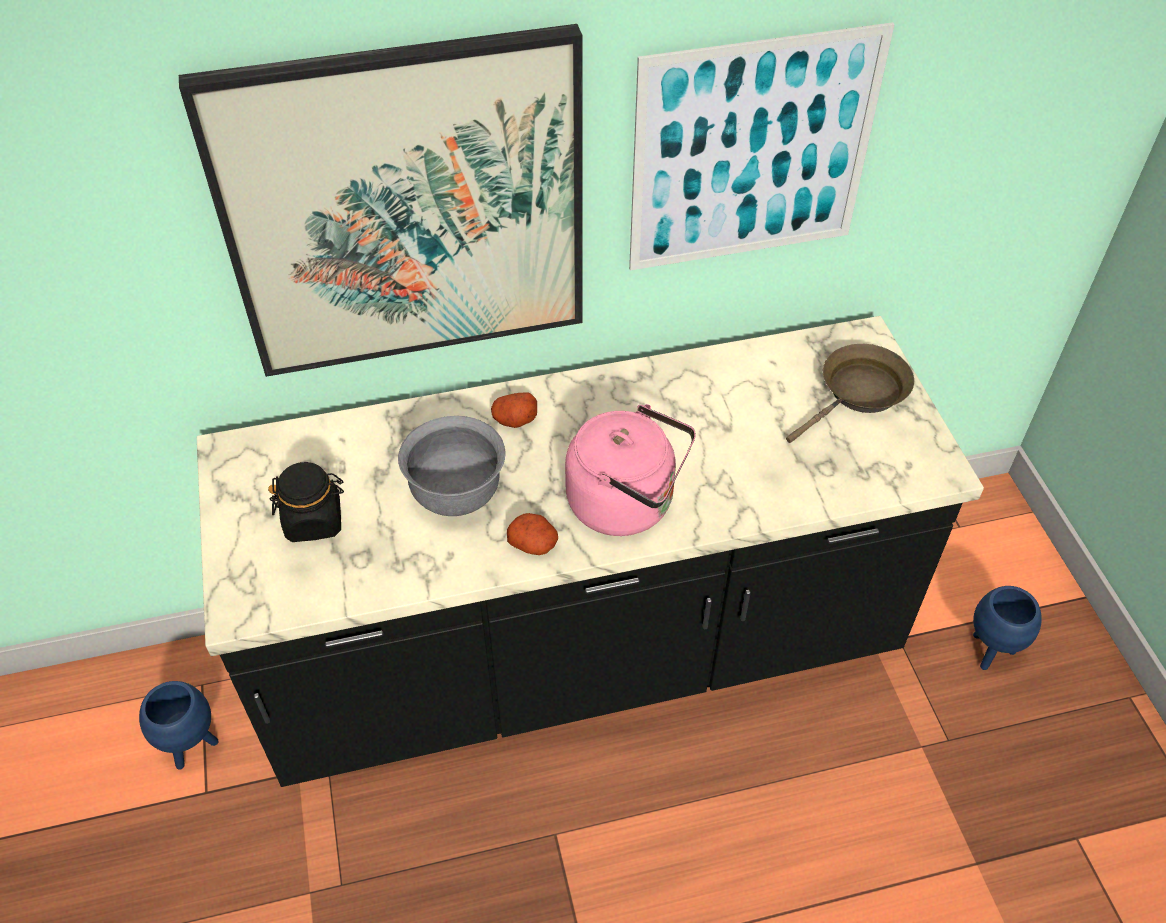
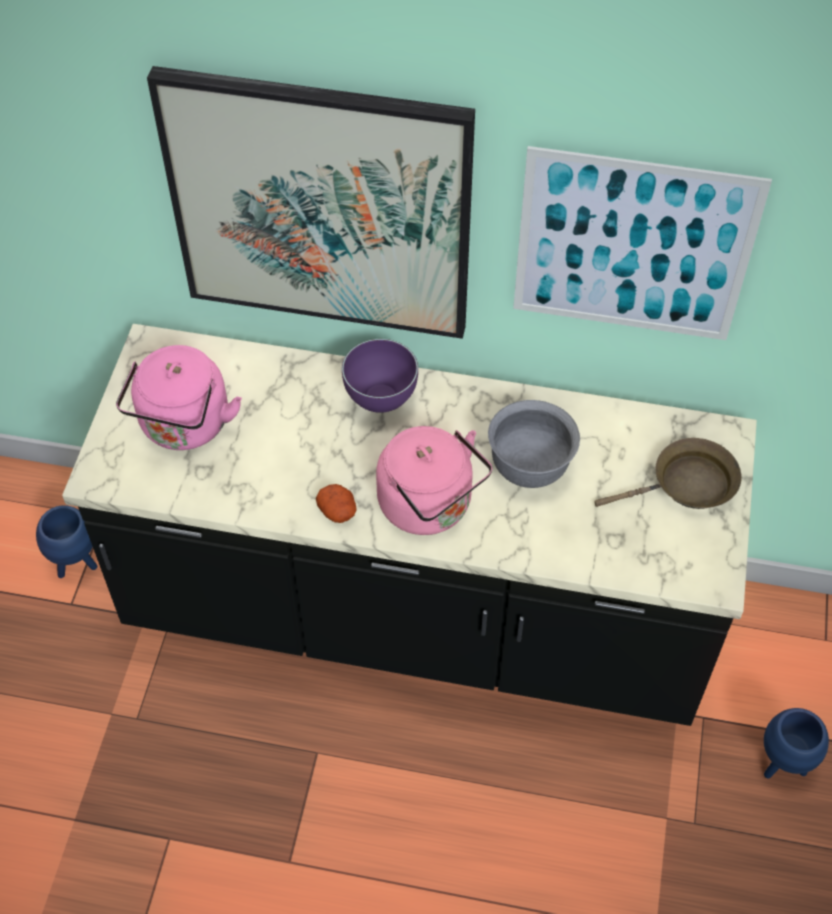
camera: 25 degrees right, 5 degrees up
(314, 520) = (184, 427): black jar -> pink kettle
(457, 495) = (301, 448): grey bowl -> grey bowl (530, 468)
(514, 419) = (381, 400): potato -> purple bowl

